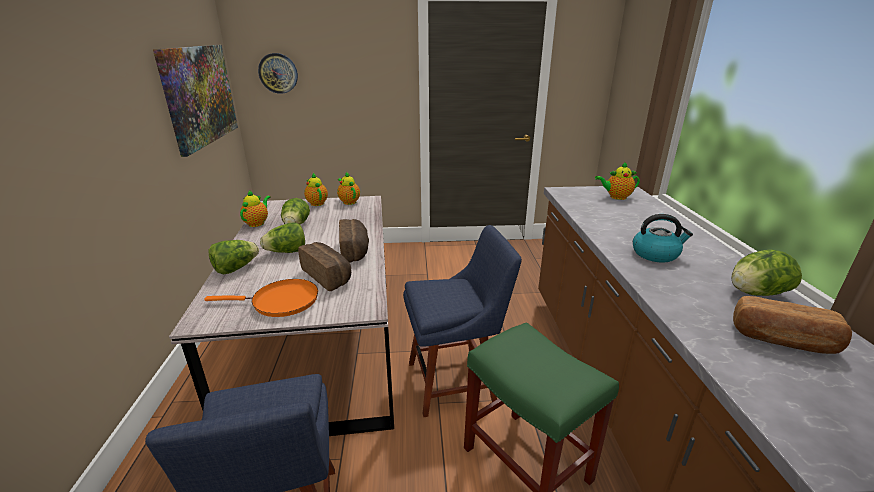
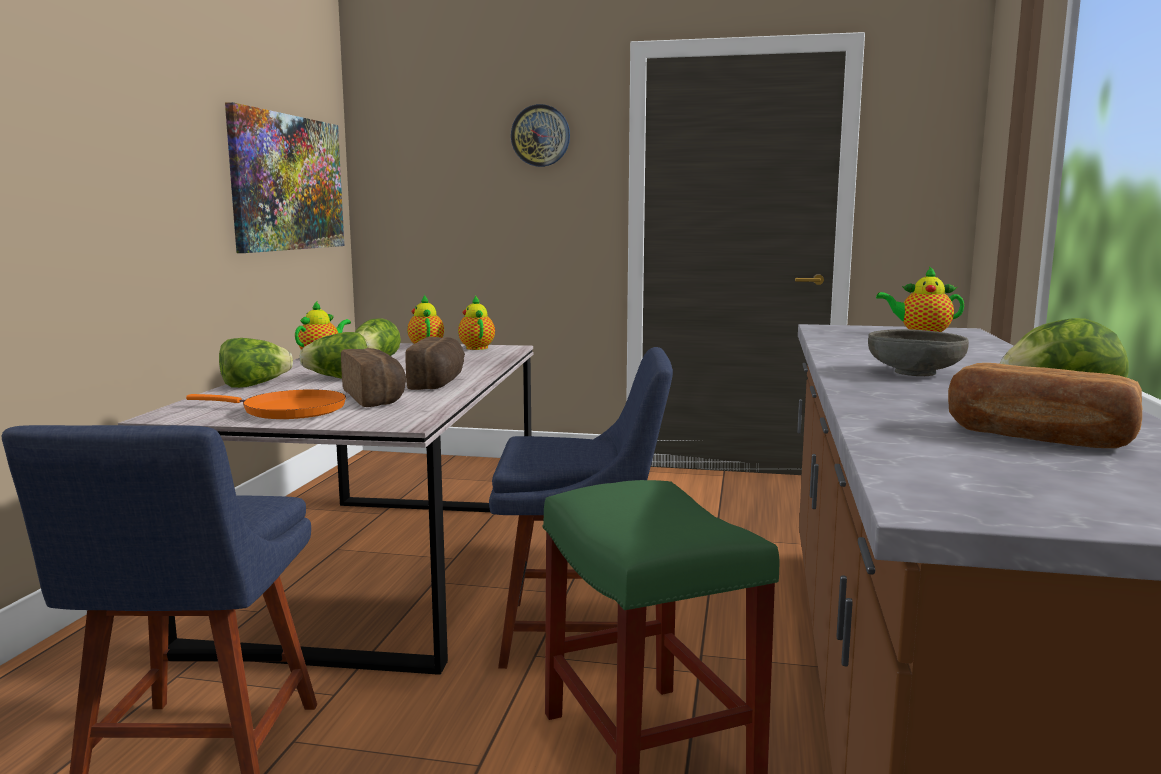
camera: 15 degrees right, 15 degrees down
(278, 73) = (415, 169): wall clock -> wall clock (540, 135)
(655, 254) = (914, 373): kettle -> grey bowl

